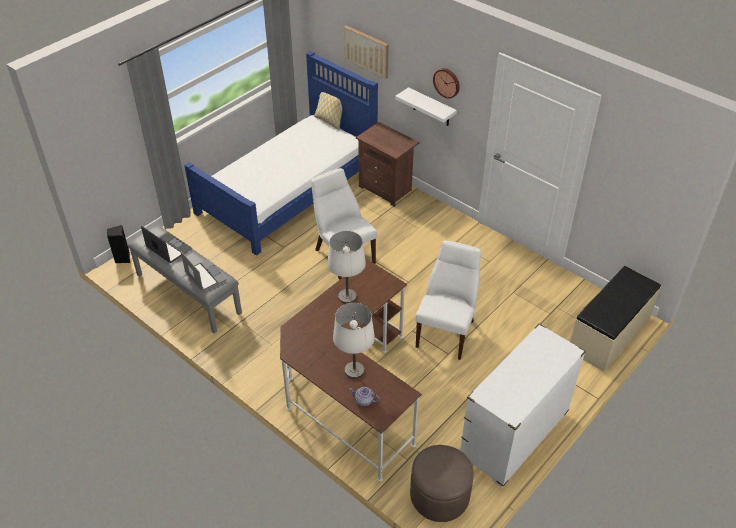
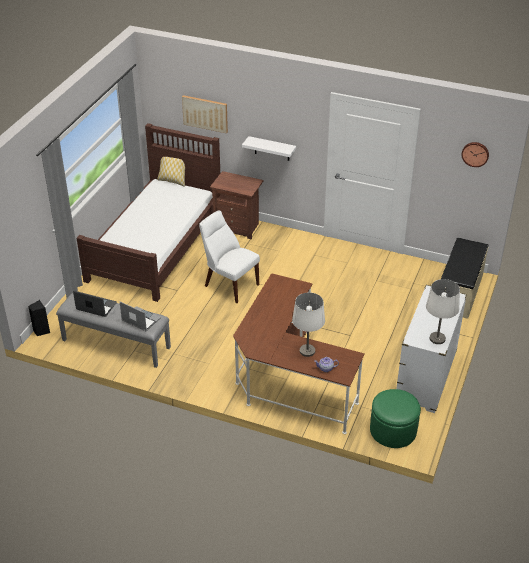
camera: 20 degrees left, 5 degrees down
(288, 190) = (156, 246): blue bed -> brown bed
(347, 297) = (272, 303): white table lamp -> white table lamp (437, 339)
(439, 495) = (393, 430): brown ottoman -> green ottoman
(446, 331) = (340, 320): white chair -> none
(447, 82) = (285, 125): wall clock -> wall clock (475, 153)

